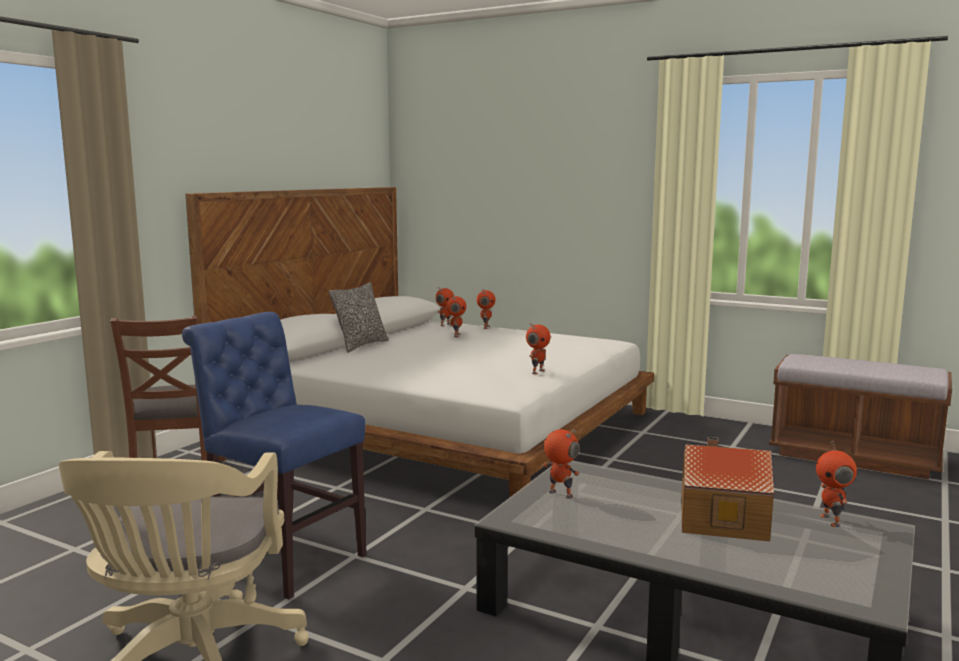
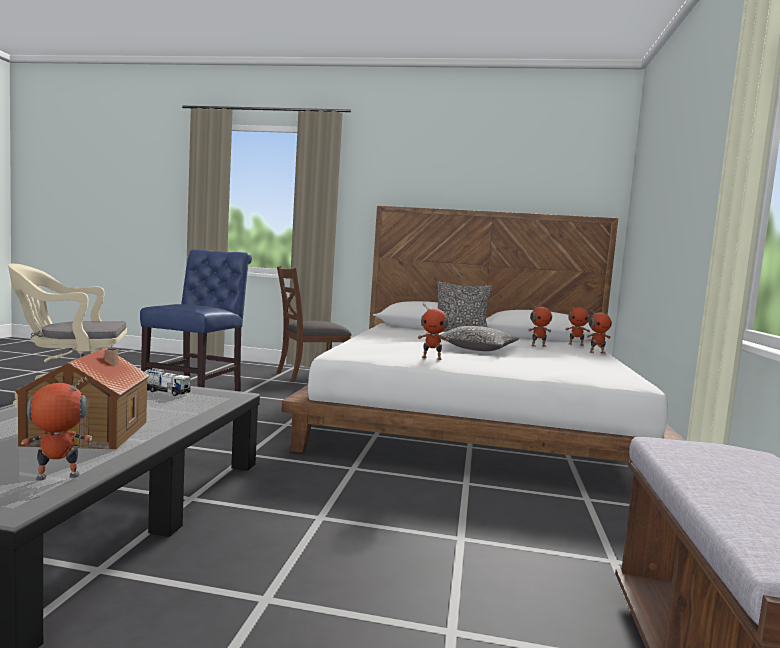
camera: 70 degrees right, 5 degrees down
(475, 353) = (477, 349): none -> pillow
(559, 495) = (165, 392): toy robot -> toy truck

